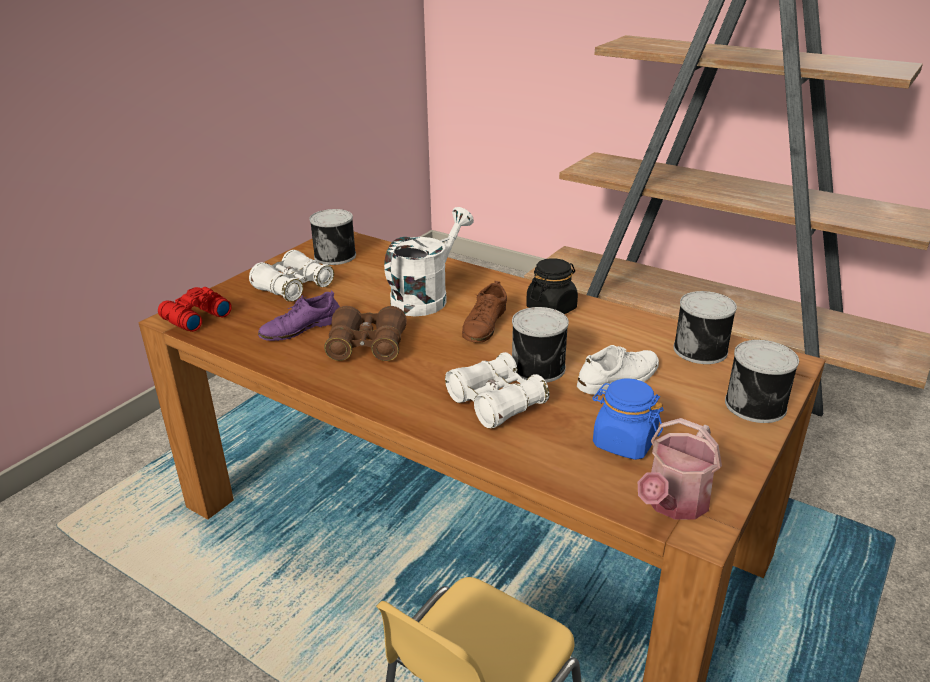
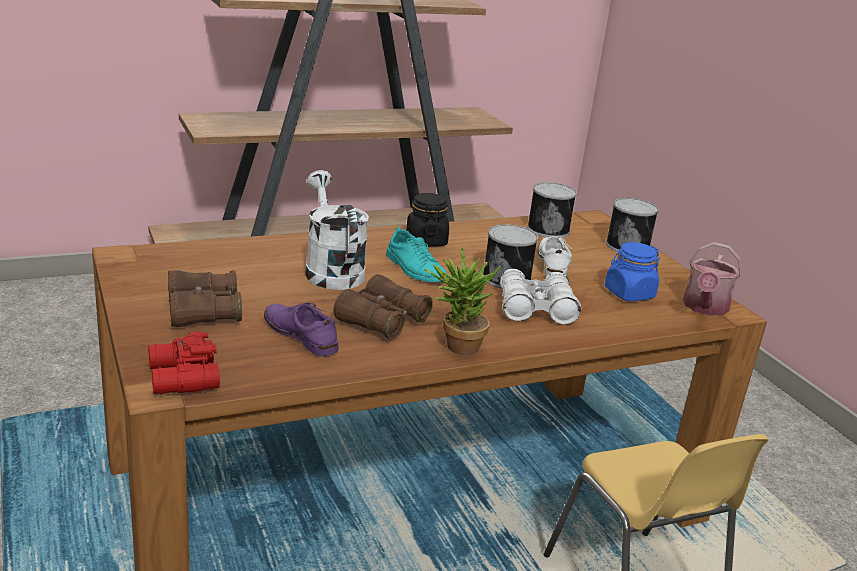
camera: 60 degrees left, 5 degrees down
(293, 287) = (203, 311): white binoculars -> brown binoculars
(301, 328) = (300, 335): purple shoe -> purple shoe turned 135 degrees clockwise
(336, 255) = (167, 271): can -> none
(365, 390) = (455, 346): none -> potted plant
(484, 324) = (415, 269): brown shoe -> turquoise shoe
(673, 504) = (704, 308): watering can -> watering can turned 45 degrees clockwise

